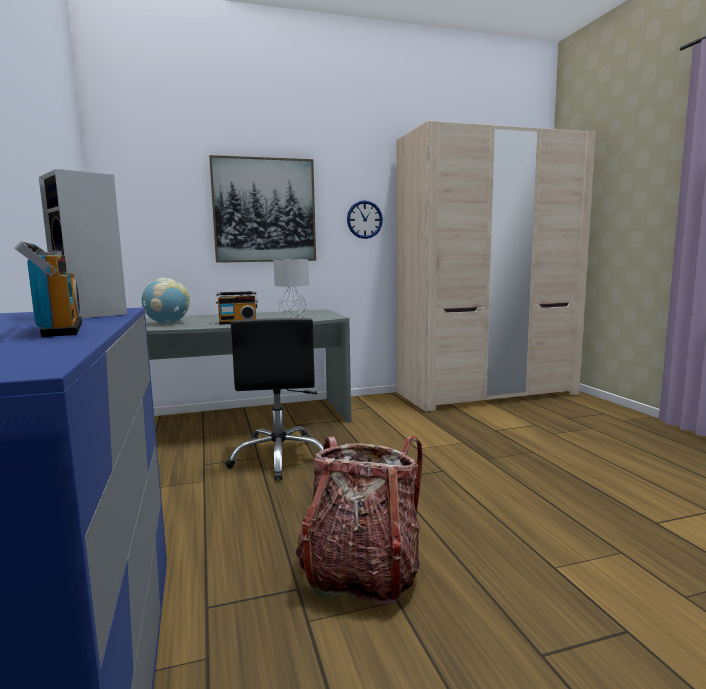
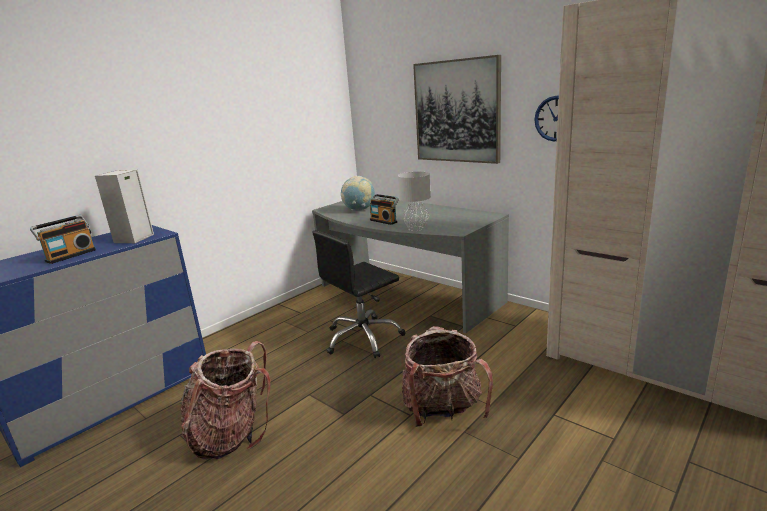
camera: 60 degrees right, 10 degrees up
(452, 458) = (442, 411): none -> backpack

